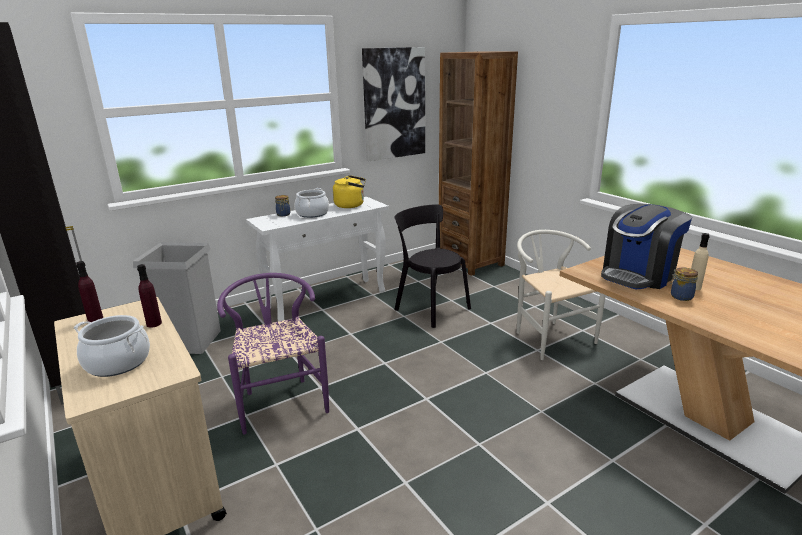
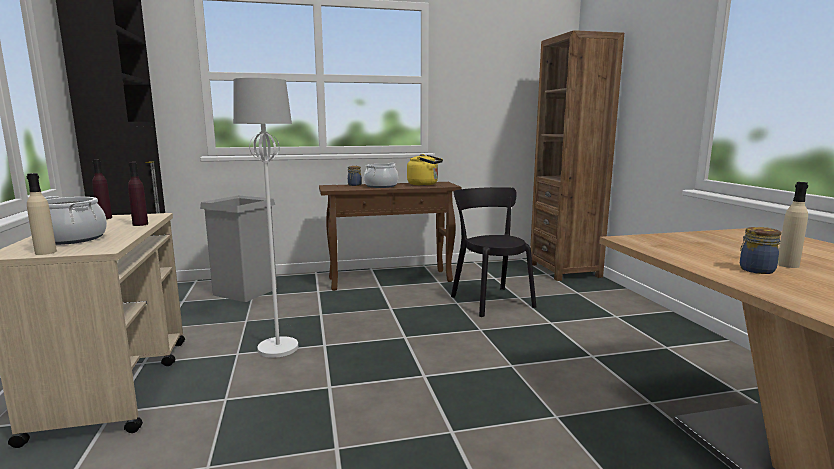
camera: 20 degrees right, 10 degrees down
(126, 389) = (46, 252): none -> beige bottle
(280, 400) = (278, 348): purple chair -> white floor lamp
(327, 299) = (391, 280): white console table -> brown console table
(394, 104) = (490, 93): picture -> none
(549, 336) = (616, 346): white chair -> none
(638, 275) = (707, 248): coffee machine -> none

